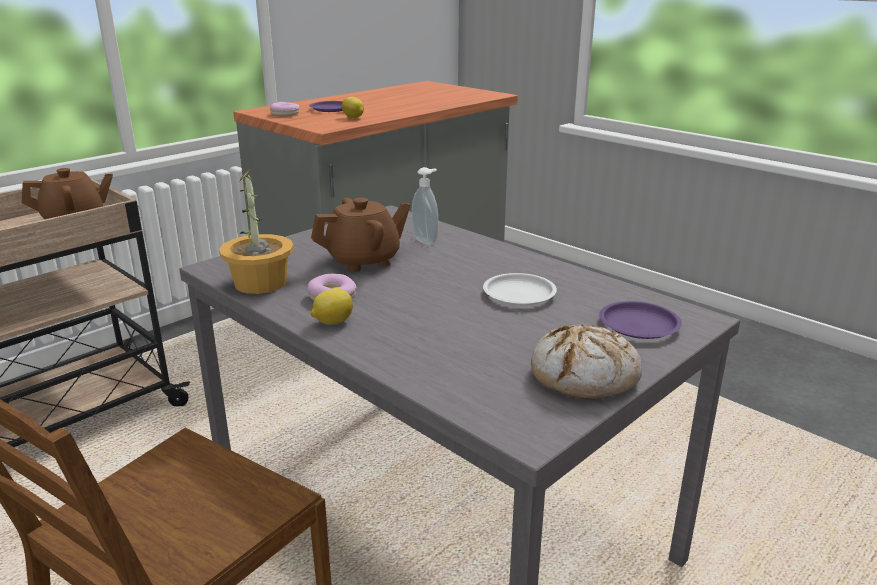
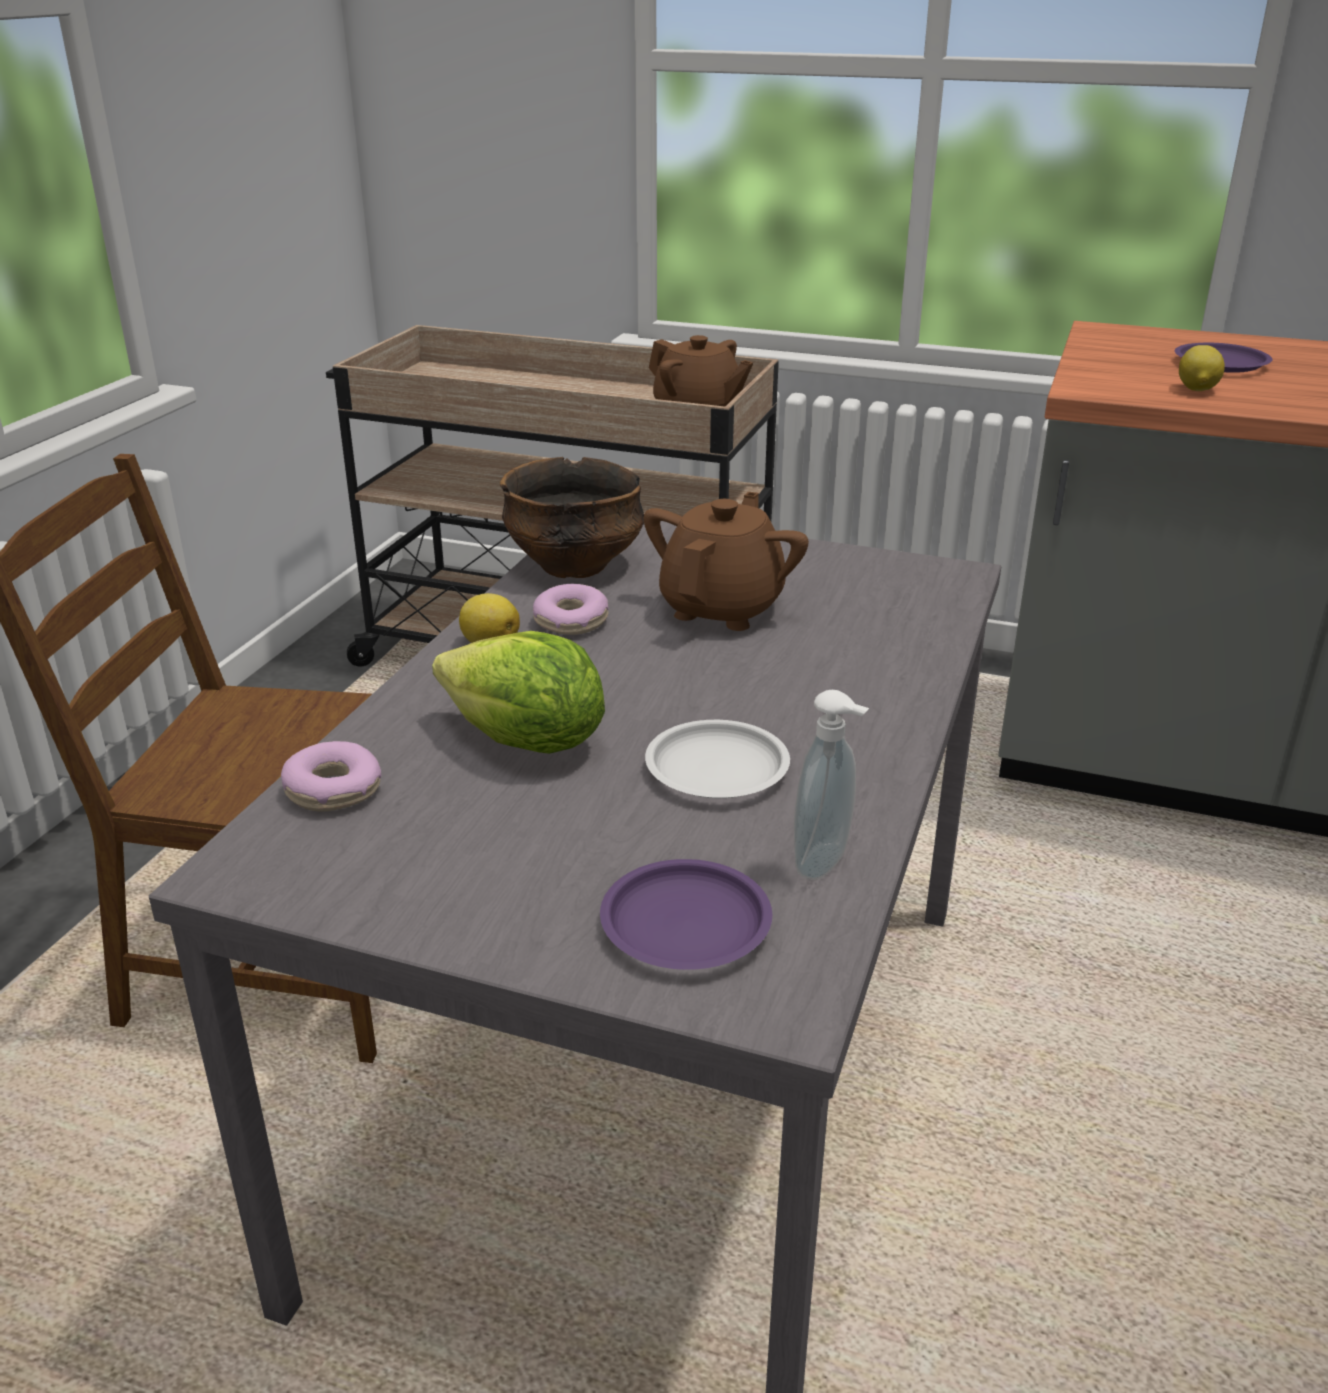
camera: 65 degrees right, 5 degrees up
(261, 283) = (574, 565): potted plant -> bowl
(285, 114) = (1119, 348): donut -> donut (333, 791)
(364, 261) = (722, 608): brown teapot -> brown teapot turned 105 degrees counterclockwise
(426, 240) = (866, 634): soap dispenser -> soap dispenser (825, 864)
(456, 331) = (525, 743): none -> lettuce
(584, 376) = (440, 892): bread -> none

